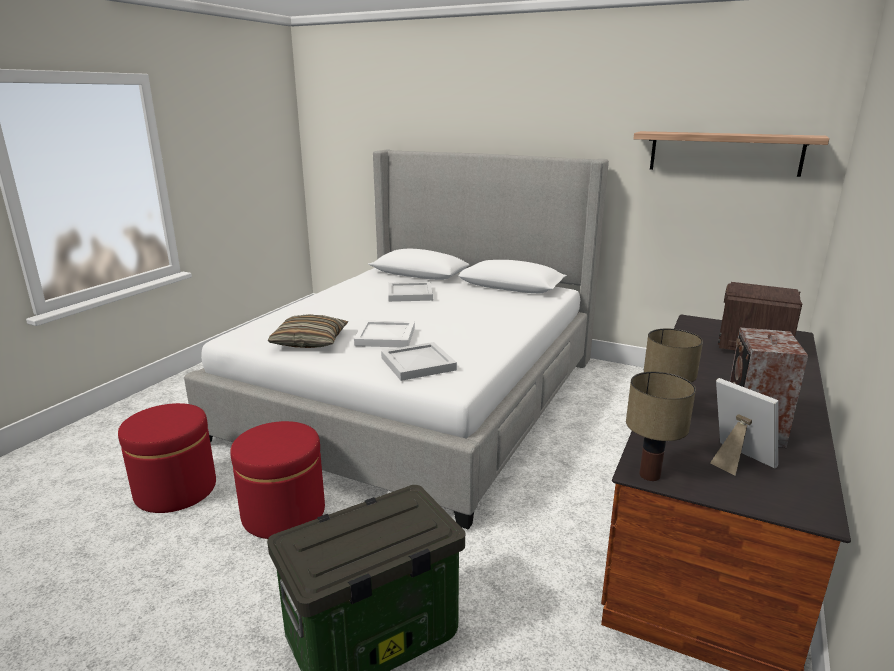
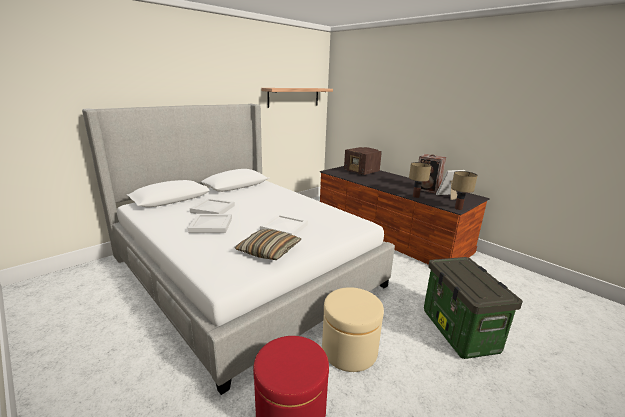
camera: 70 degrees left, 0 degrees up
(283, 513) = (349, 350): red ottoman -> beige ottoman
(417, 364) = (335, 226): white tray -> white tray (211, 225)

